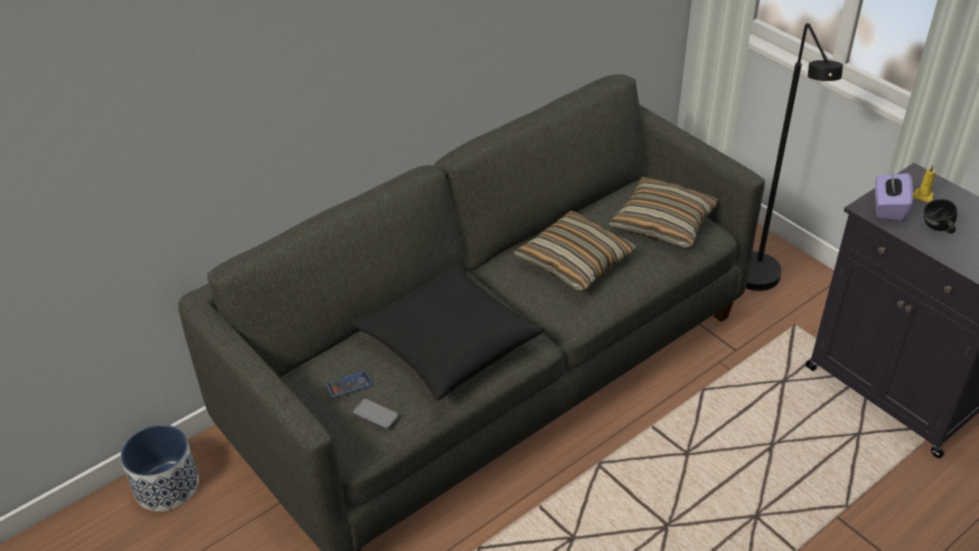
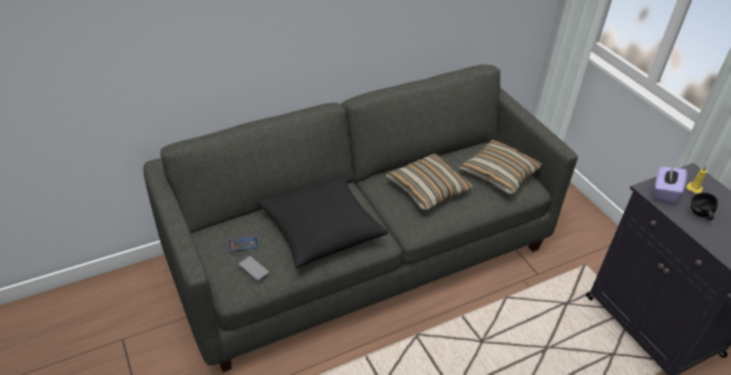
camera: 10 degrees right, 0 degrees up
(167, 485) = (125, 287): planter -> none
(760, 284) = (567, 230): black floor lamp -> none

